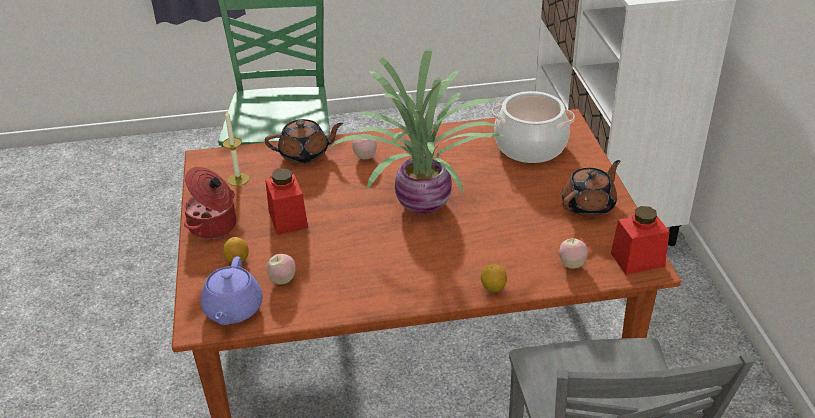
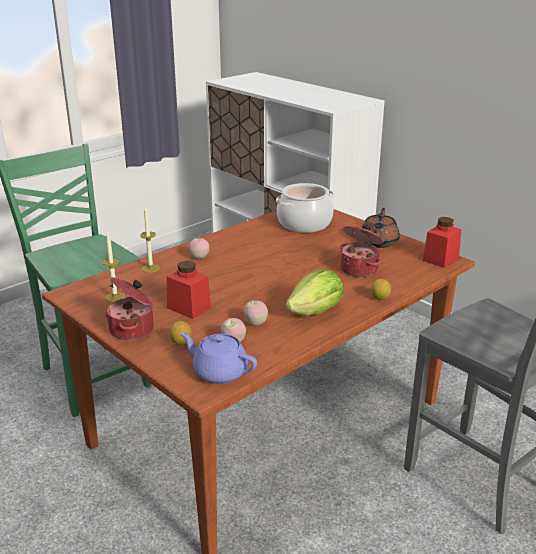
camera: 35 degrees left, 10 degrees down
(233, 310) = (219, 372): purple teapot -> purple teapot turned 150 degrees clockwise
(305, 154) = (150, 268): brown teapot -> candle
(403, 277) = (316, 312): none -> lettuce
(424, 202) = (275, 269): potted plant -> none
(518, 237) = (360, 269): none -> cooking pot
(571, 265) = (409, 272): apple -> apple (256, 324)

